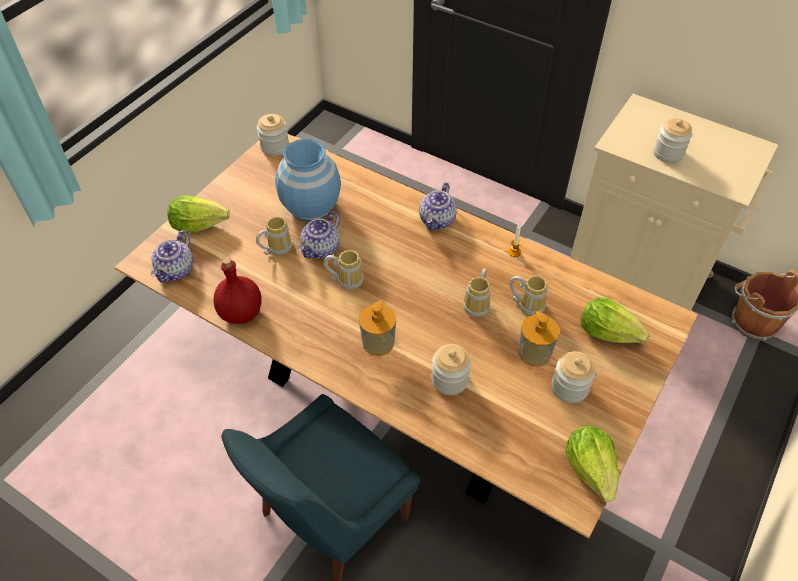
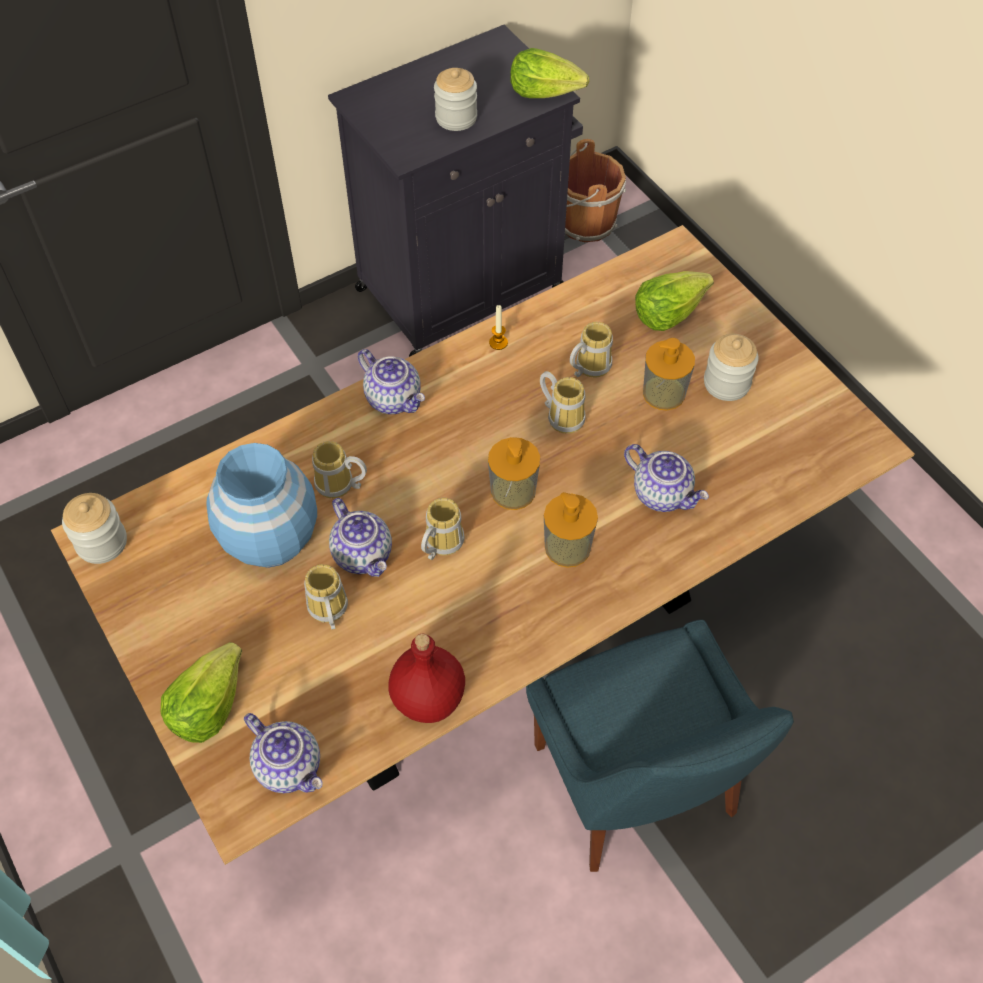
camera: 65 degrees left, 5 degrees up
(361, 221) = (339, 487): none -> mug
(404, 300) = (513, 491): none -> soap dispenser
(449, 380) = (662, 493): jar -> teapot
(591, 469) = (837, 413): lettuce -> lettuce (545, 91)
(639, 278) = (463, 288): beige cabinet -> black cabinet

